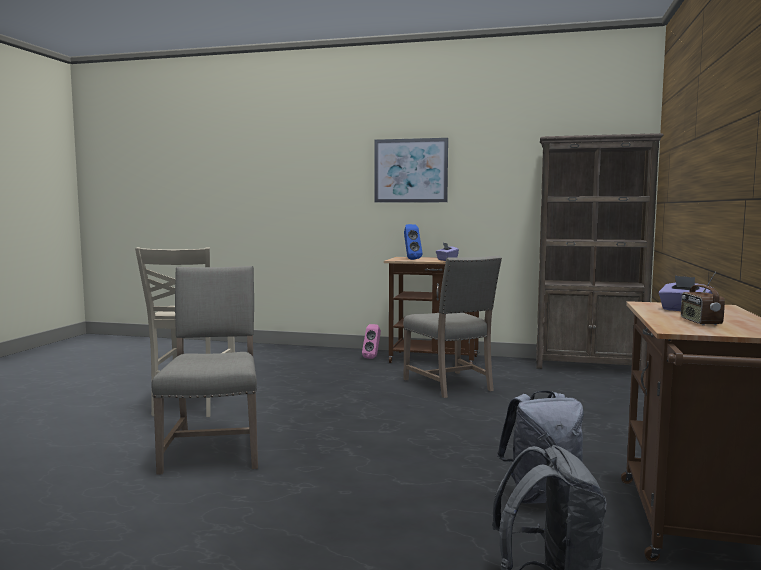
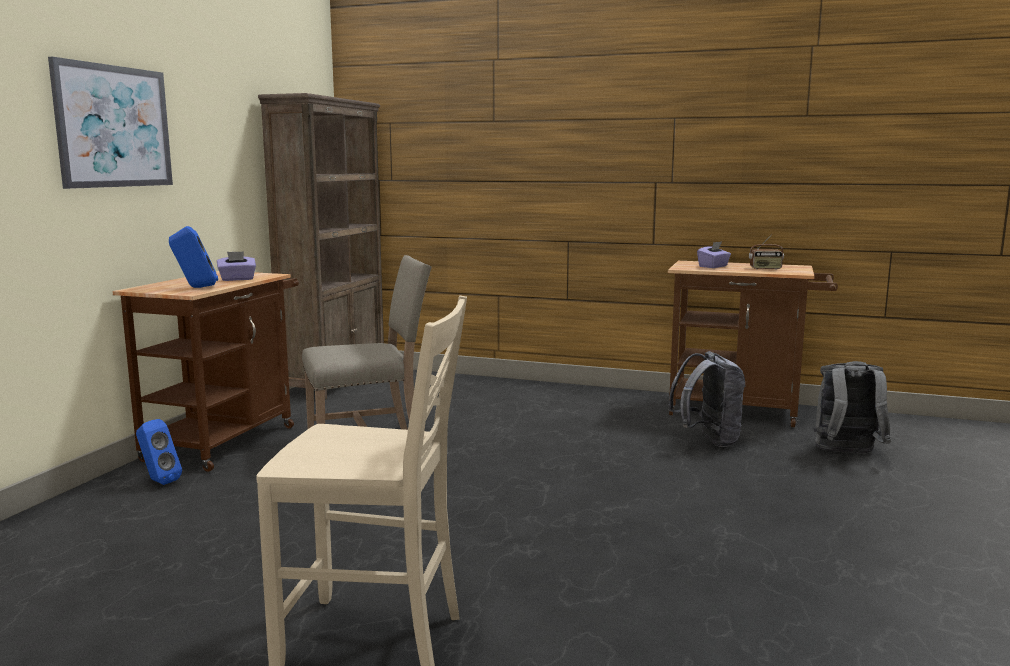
camera: 85 degrees left, 5 degrees up
(214, 449) = (618, 596): beige chair -> none
(373, 357) = (158, 481): pink speaker -> blue speaker

